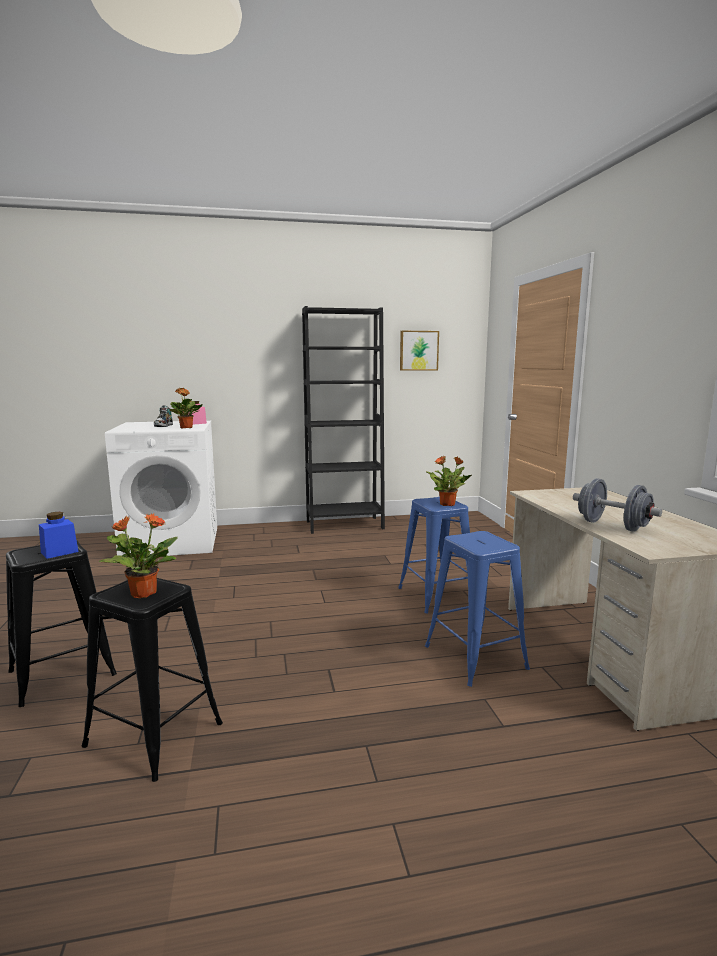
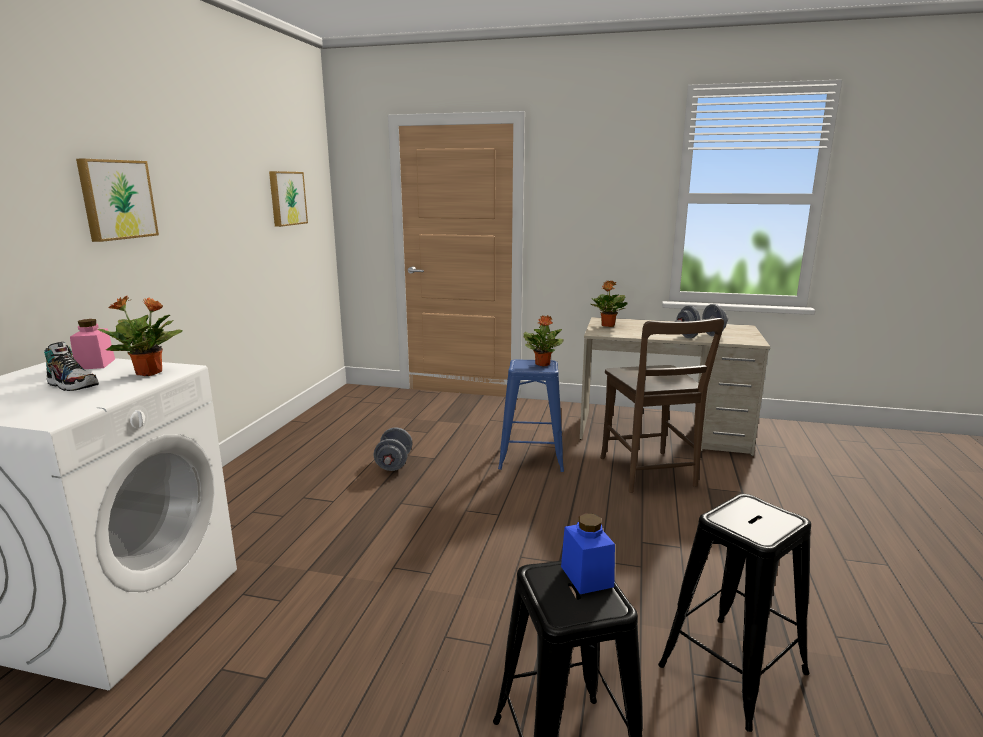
camera: 65 degrees left, 5 degrees up
(143, 593) = (760, 518): potted plant -> potted plant (607, 325)
(259, 346) = (116, 199): none -> picture
(344, 525) = (277, 453): black bookcase -> none
(366, 554) = (394, 463): none -> grey dumbbell
(475, 657) = (649, 474): blue stool -> brown chair

